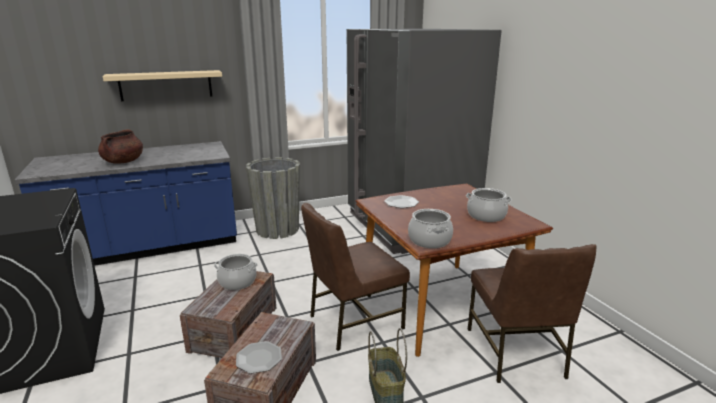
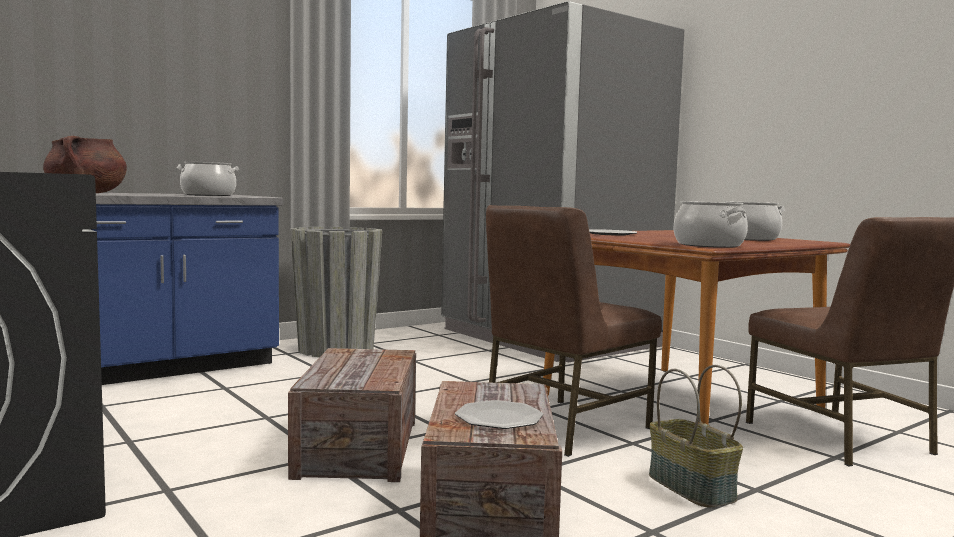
camera: 15 degrees left, 15 degrees down
(166, 85) = (156, 87): beige shelf -> none
(237, 282) = (362, 358): cooking pot -> cooking pot (208, 195)

